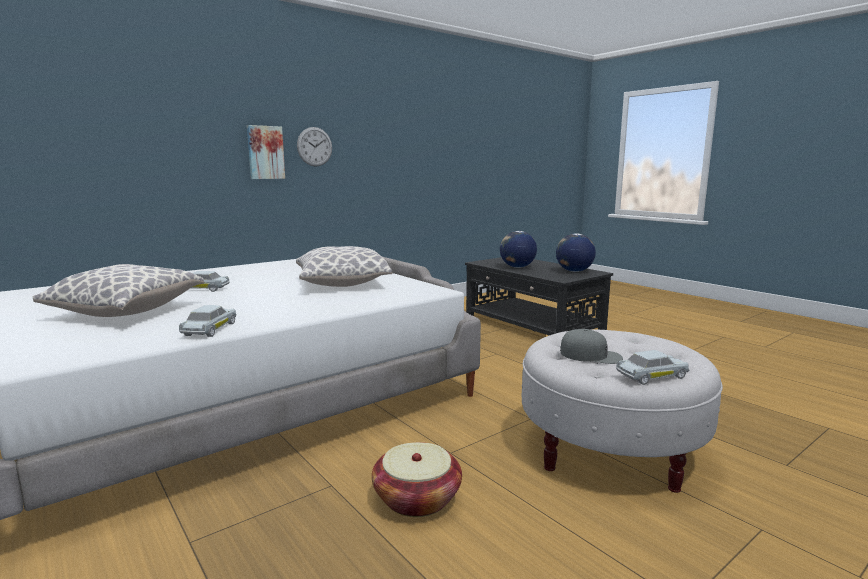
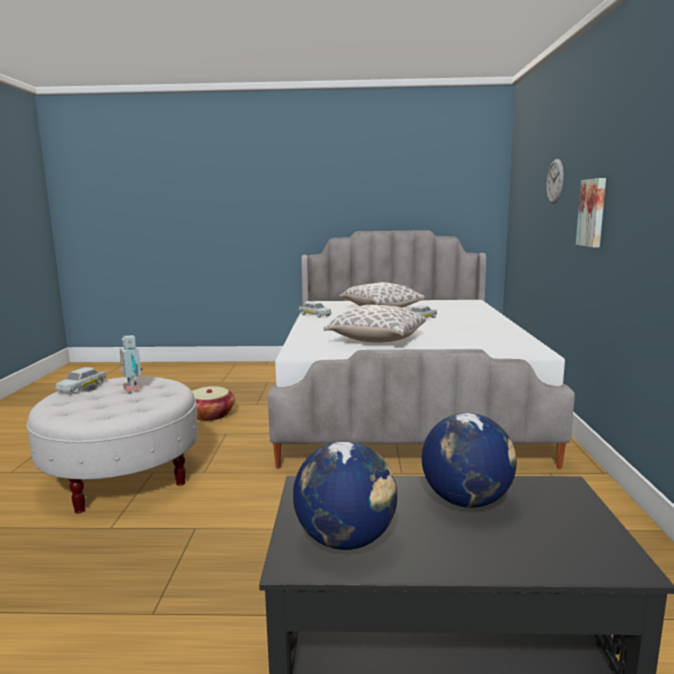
camera: 130 degrees right, 0 degrees up
(314, 146) = (627, 203): wall clock -> wall clock (555, 181)
(591, 355) = (133, 388): grey cap -> toy robot

